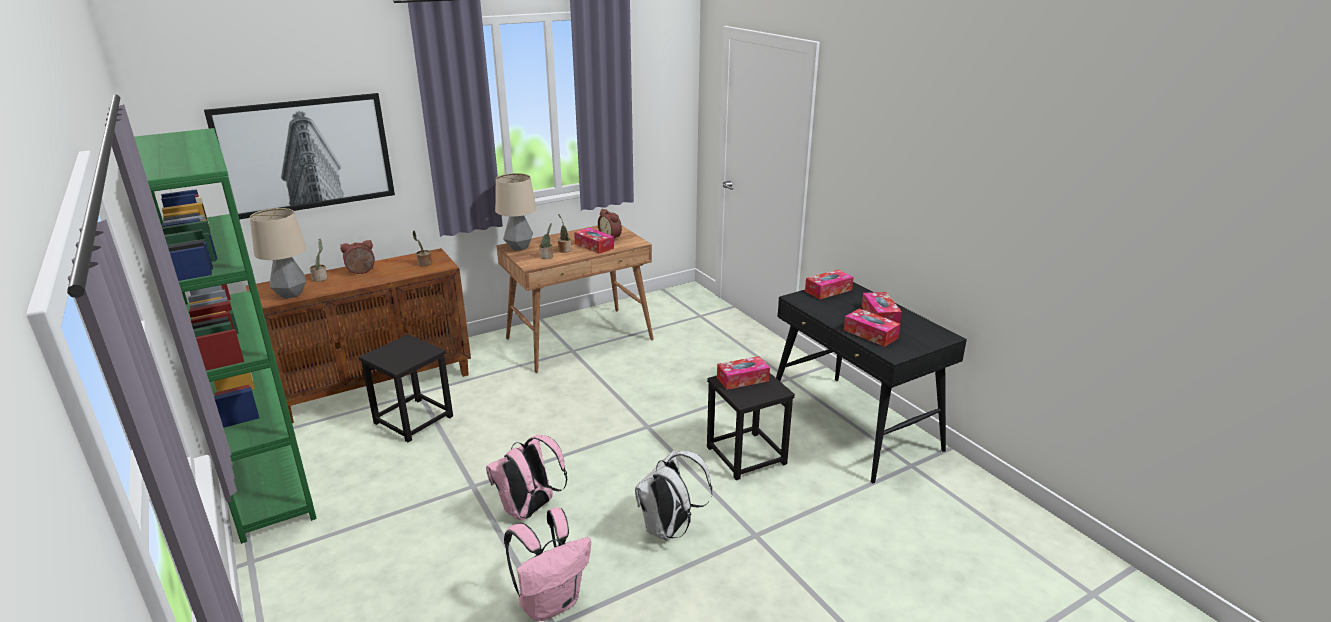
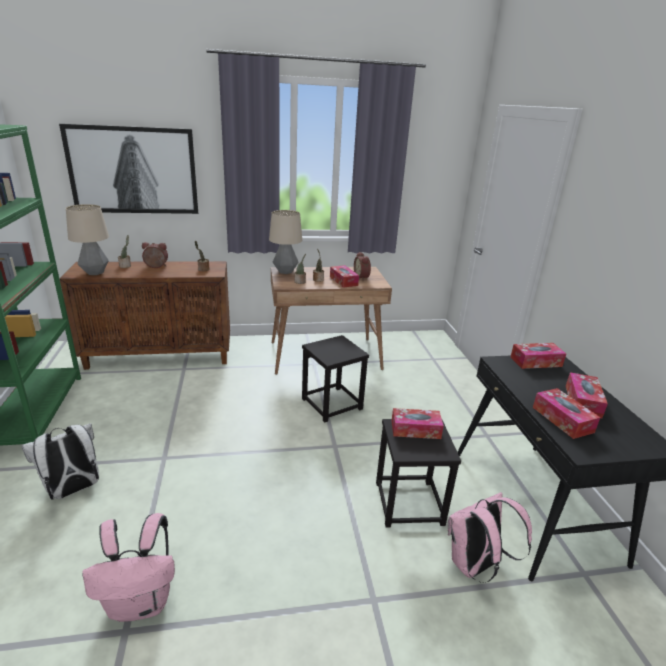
camera: 20 degrees right, 0 degrees up
(414, 420) = (164, 389): black stool -> black stool (332, 404)
(529, 510) = (189, 496): pink backpack -> pink backpack (475, 566)
(669, 529) = (294, 560): white backpack -> white backpack (73, 490)

